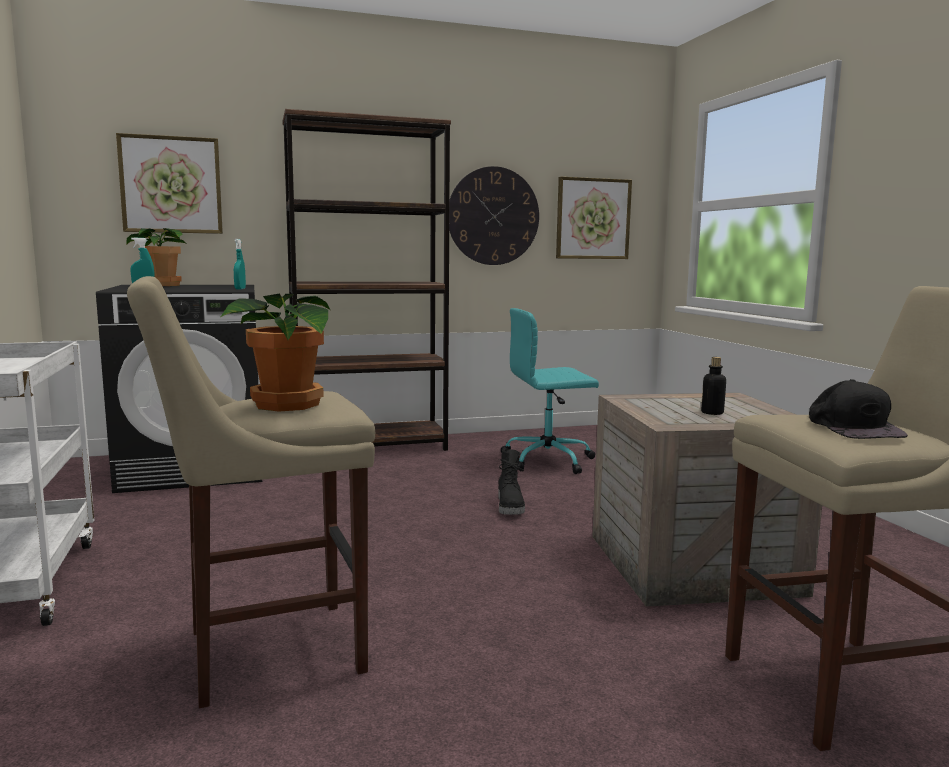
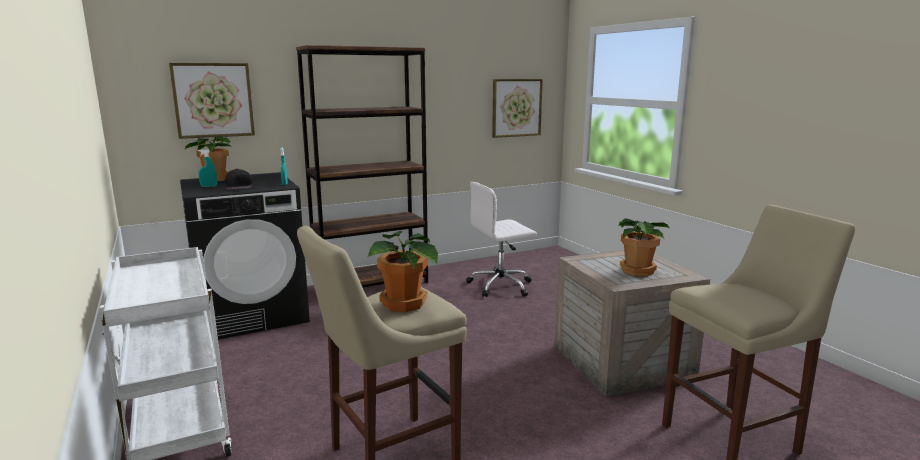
camera: 10 degrees left, 5 degrees up
(493, 216) = (449, 110): wall clock -> none
(510, 507) = (492, 328): black boot -> none
(549, 460) = (501, 286): turquoise office chair -> white office chair
(712, 413) = (637, 270): bottle -> potted plant
(853, 428) = (743, 298): black cap -> black cap (239, 186)

